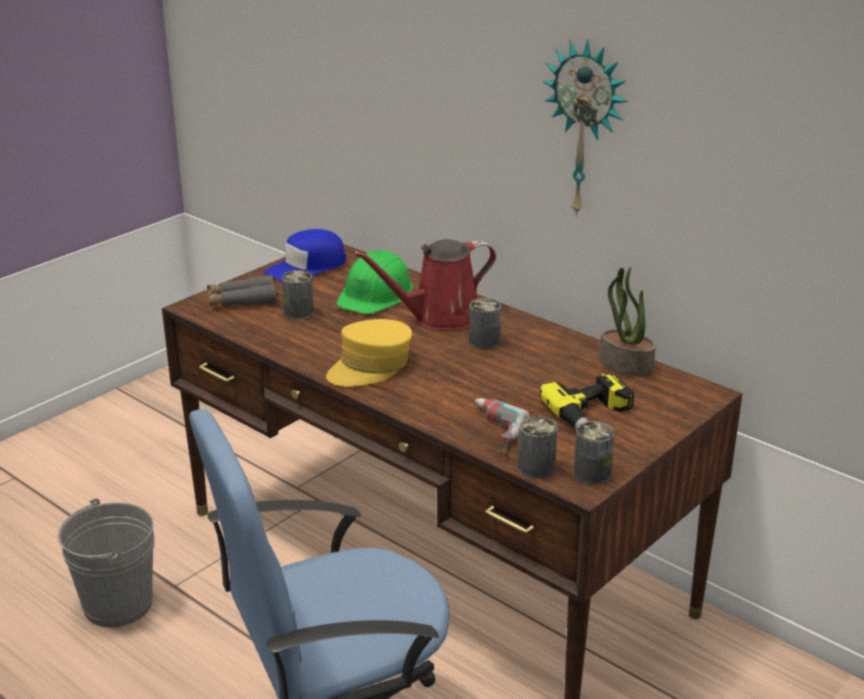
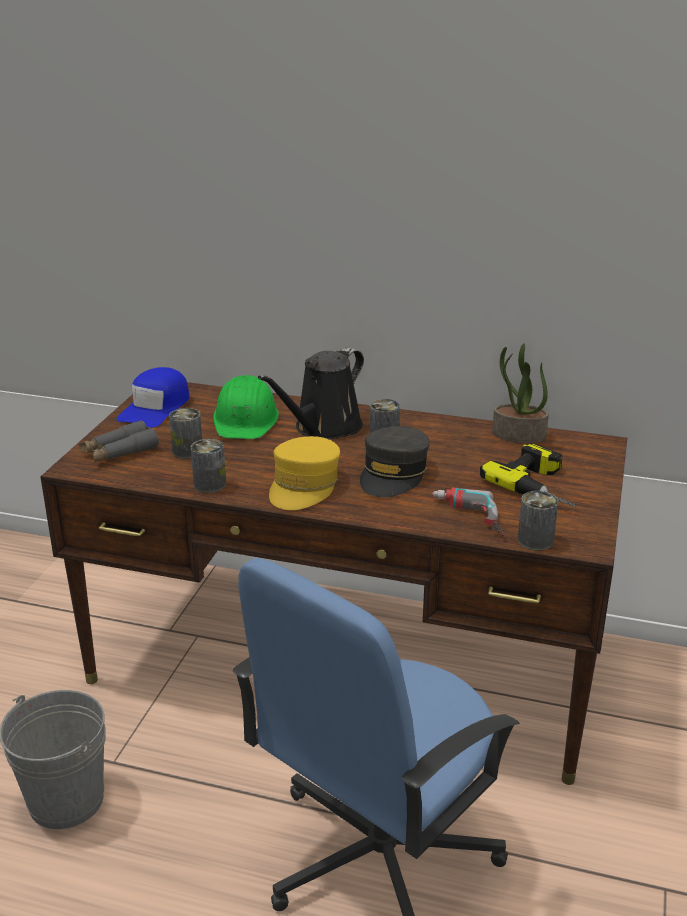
camera: 25 degrees left, 0 degrees up
(439, 317) = (323, 428): red watering can -> black watering can
(462, 375) = (393, 474): none -> grey cap
(586, 129) = (452, 224): wall clock -> none
(592, 473) = (583, 532): can -> can (210, 484)

